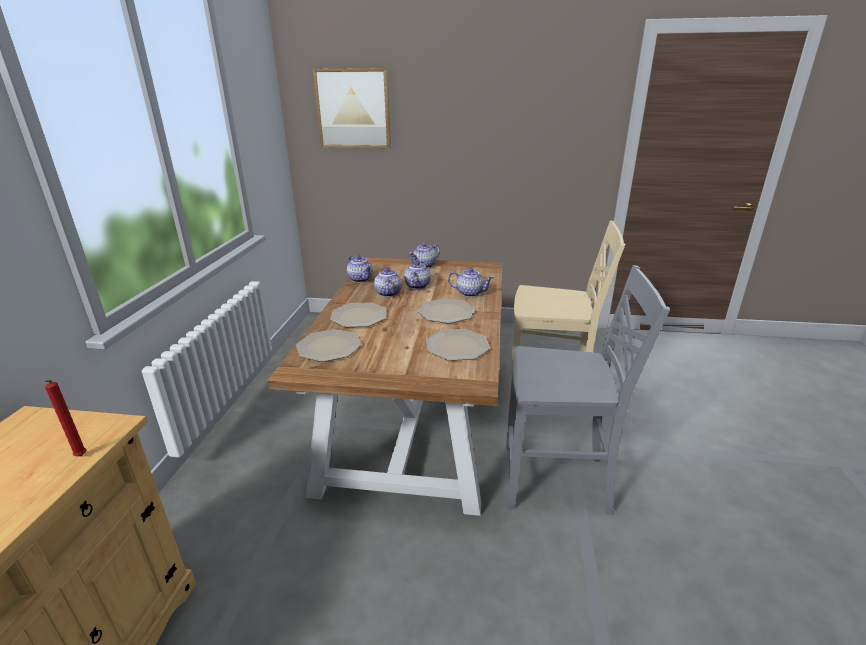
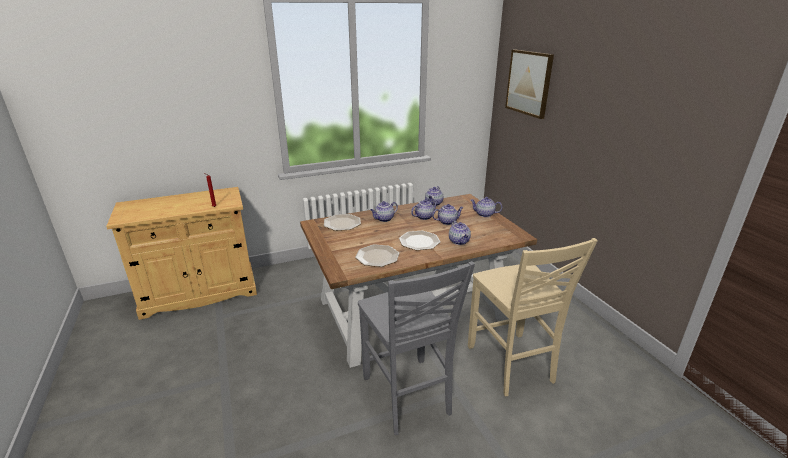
camera: 60 degrees right, 0 degrees up
(359, 316) = (384, 219): plate -> teapot

